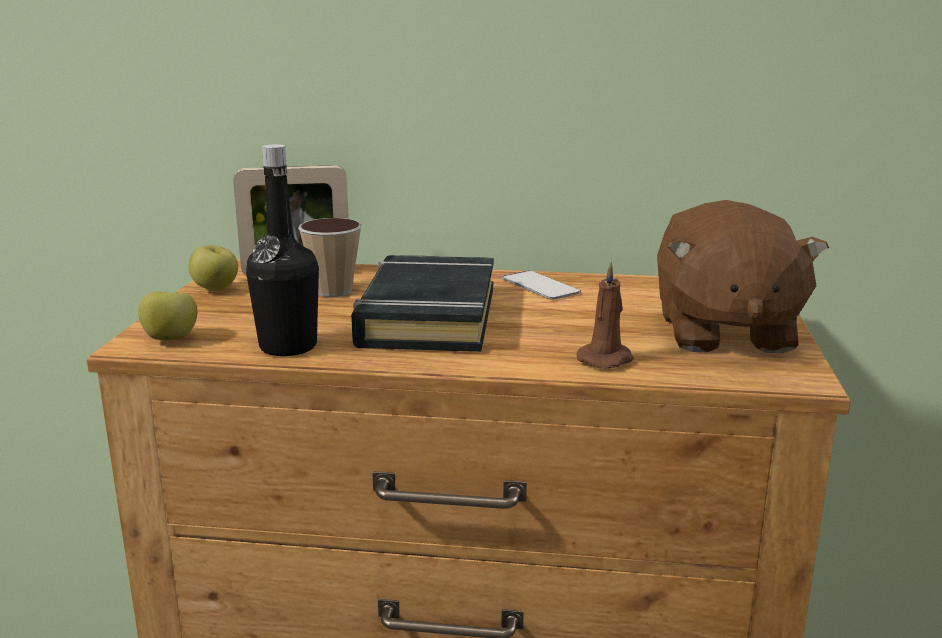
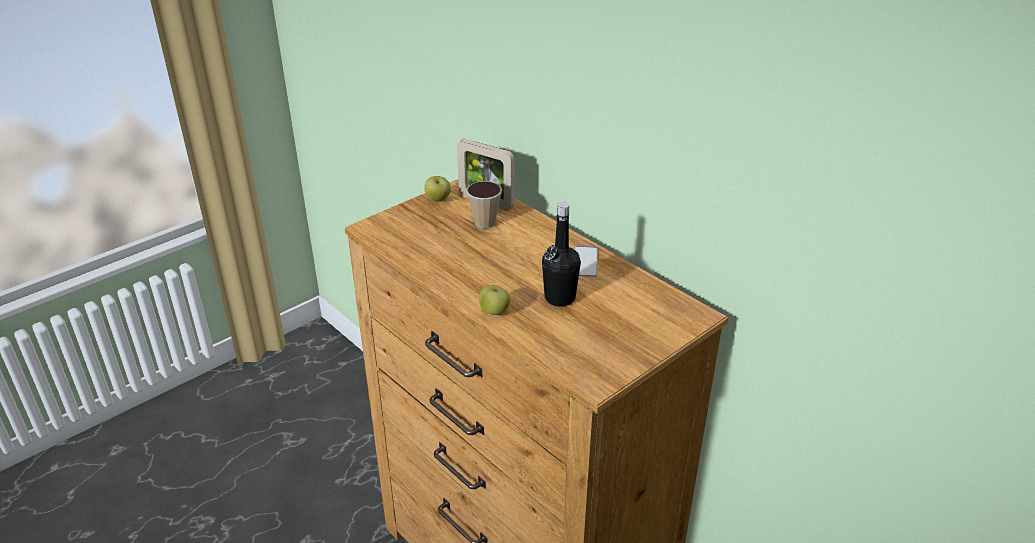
camera: 40 degrees right, 15 degrees up
(171, 339) = (382, 230): apple -> apple (494, 312)
(288, 346) = (417, 255): black bottle -> black bottle (560, 298)
(428, 316) = (499, 261): black book -> none
(607, 359) = (530, 328): brown candle -> none
(723, 333) = (615, 338): brown plush toy -> none

